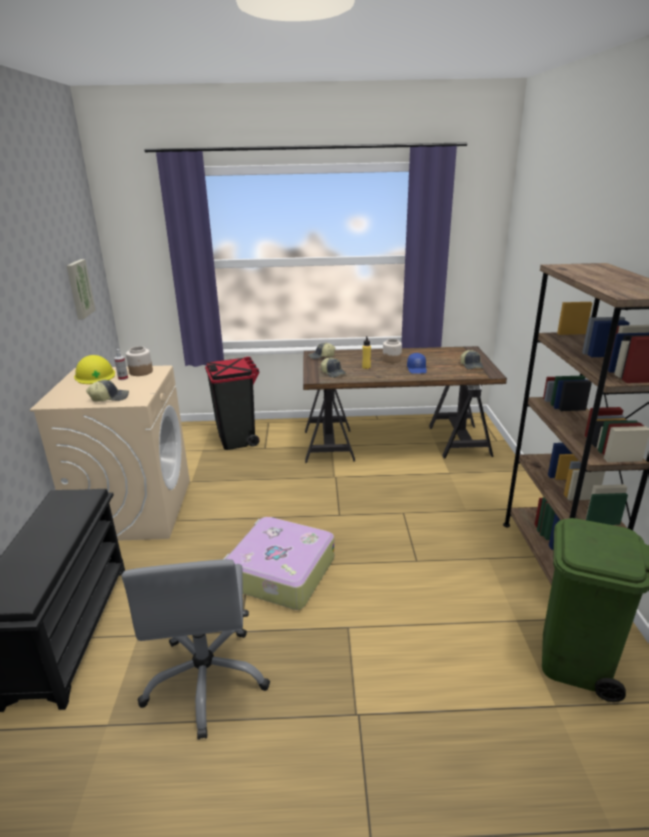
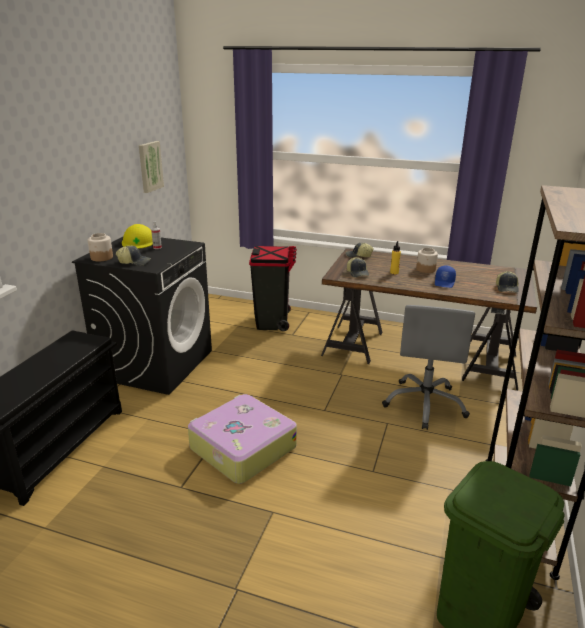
camera: 20 degrees right, 0 degrees up
(134, 509) = (156, 364): beige washing machine -> black washing machine
(140, 372) = (175, 244): jar -> jar (101, 257)
(207, 679) = (133, 517): grey office chair -> grey office chair (425, 404)

